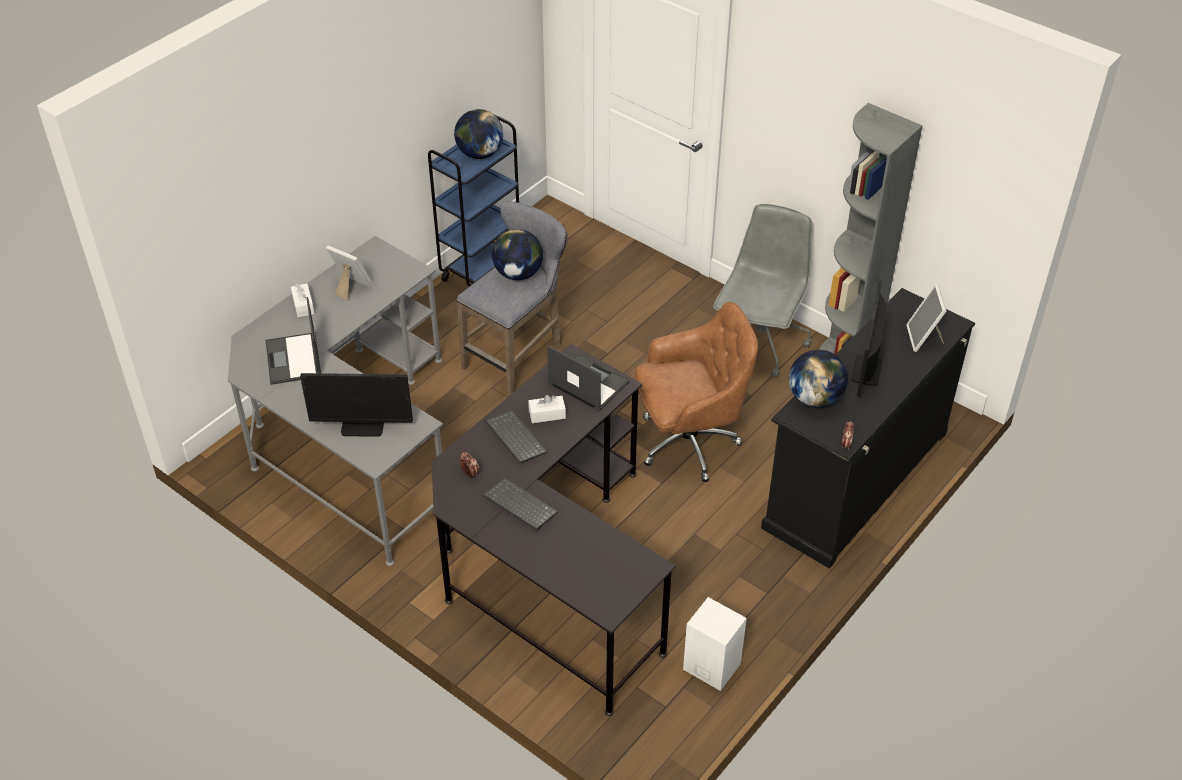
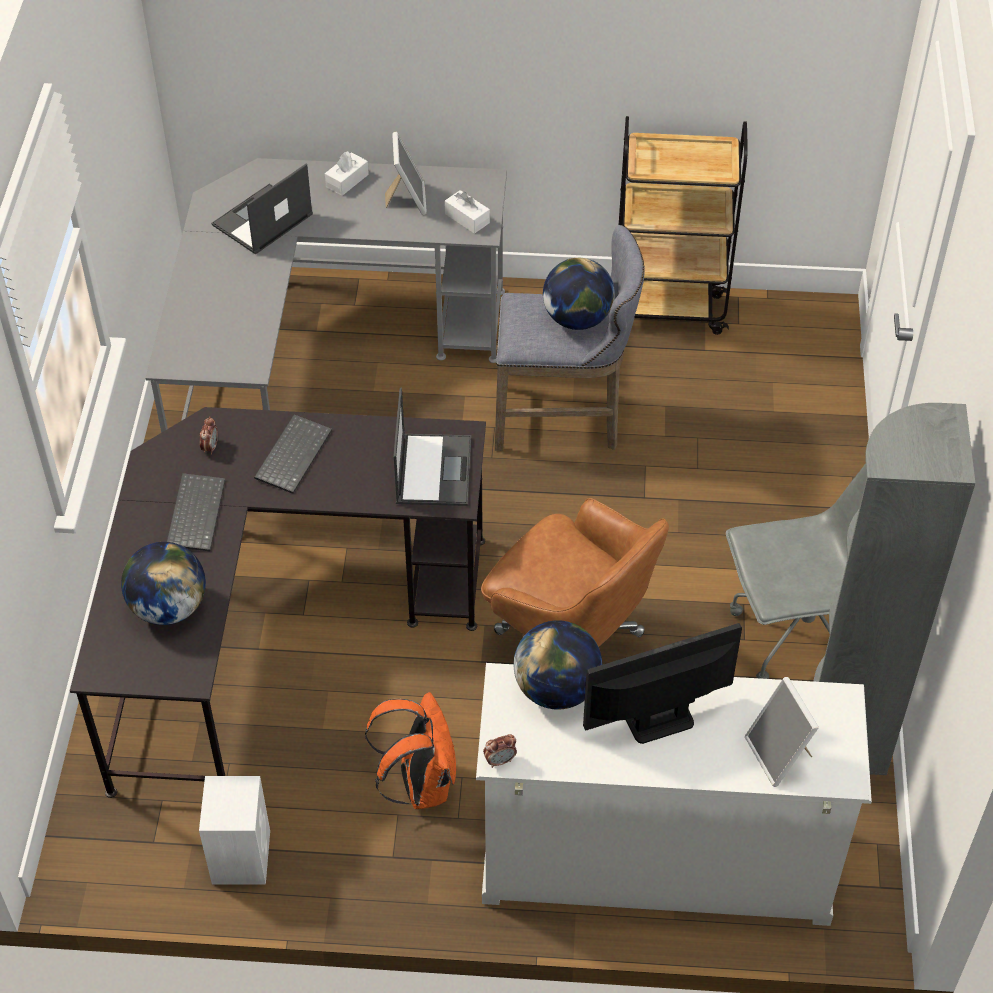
camera: 55 degrees right, 5 degrees up
(362, 426) = (210, 326): monitor -> none
(480, 154) = (692, 163): globe -> globe (168, 607)
(481, 269) = (670, 311): blue cart -> brown cart
(547, 414) = (352, 462): white tissue box -> white tissue box (467, 218)
(726, 555) = (420, 784): none -> orange backpack
(855, 480) = (655, 860): black cabinet -> white cabinet
(924, 338) = (780, 755): picture frame -> picture frame turned 75 degrees counterclockwise

